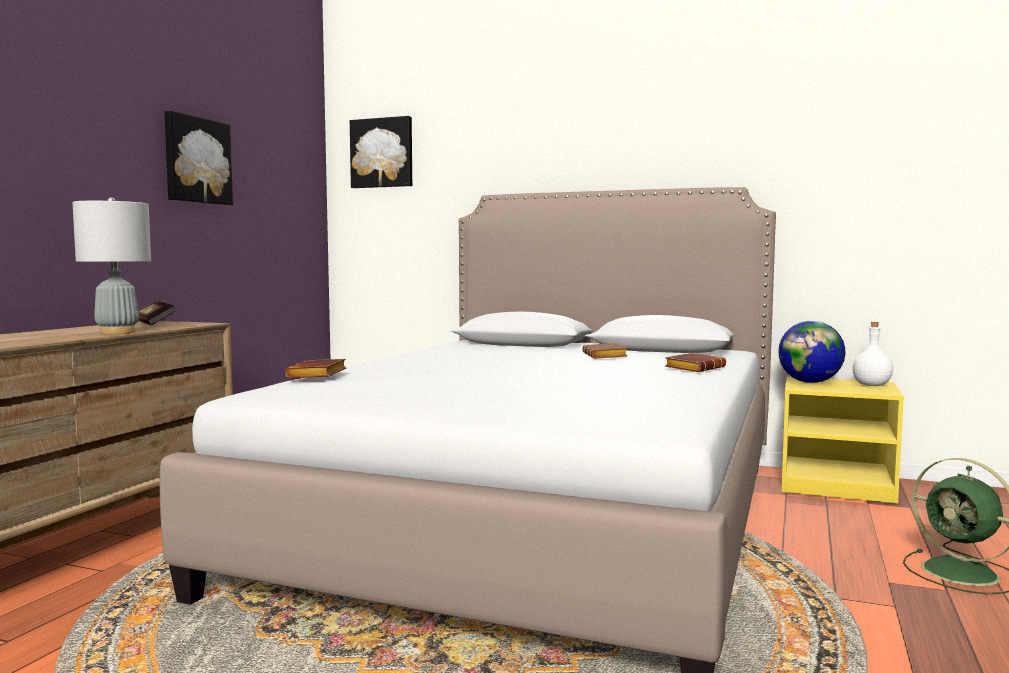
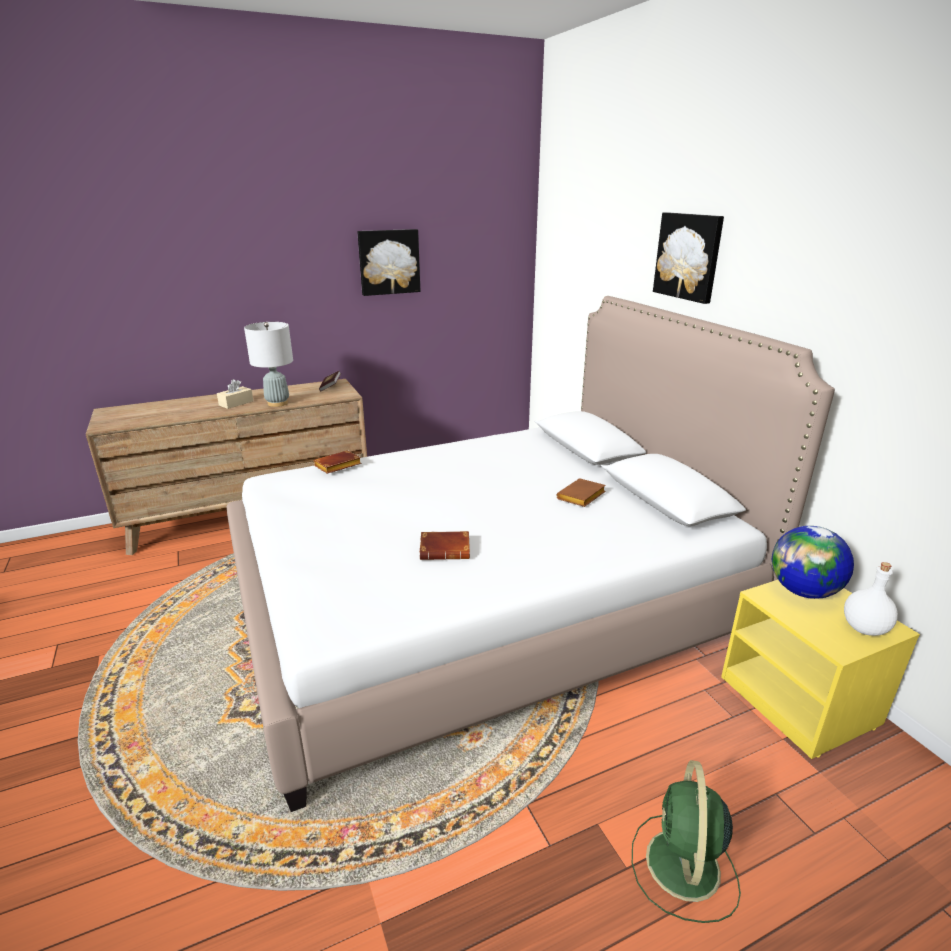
camera: 45 degrees right, 20 degrees up
(39, 337) = (236, 403): none -> beige tissue box
(382, 153) = (564, 236): picture -> picture (689, 256)
(694, 368) = (586, 550): brown book -> brown book (446, 549)

